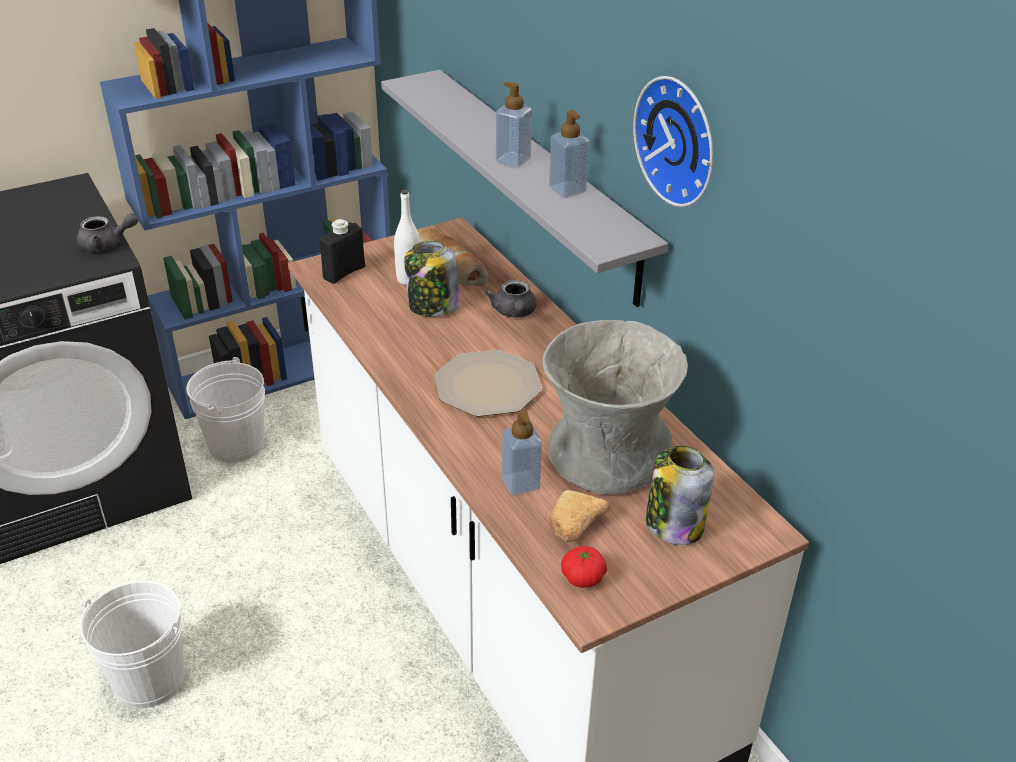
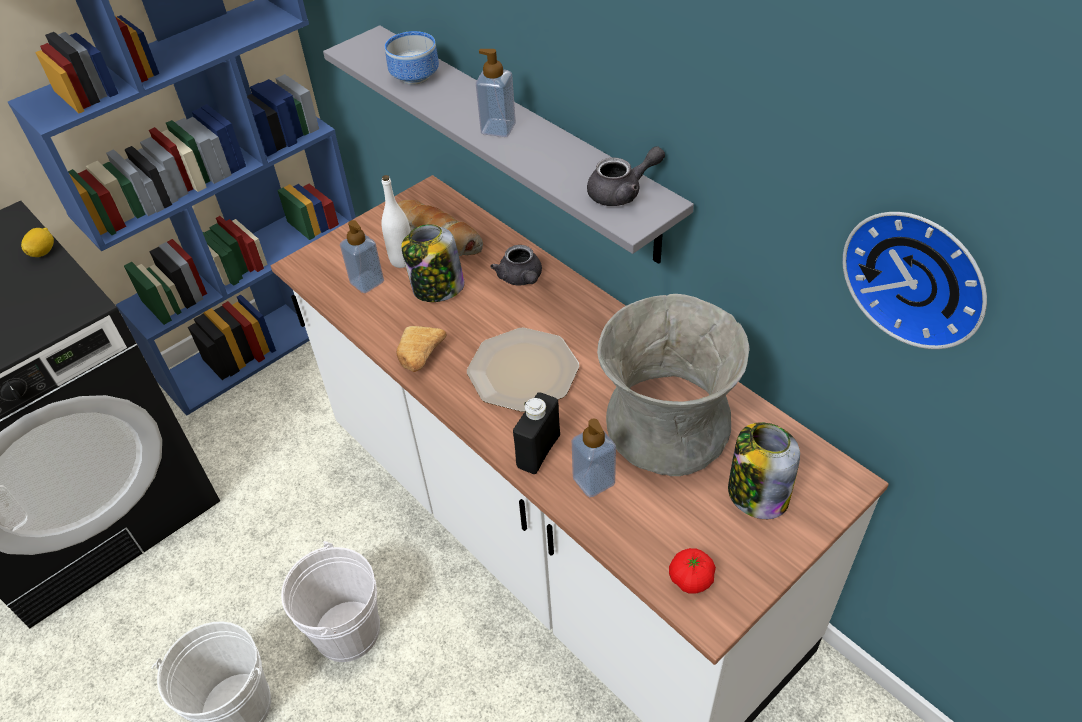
camera: 10 degrees left, 10 degrees up
(93, 214) = (43, 252): none -> lemon
(107, 244) = (71, 288): grey teapot -> grey teapot (622, 192)
(236, 444) = (246, 431): white bucket -> white bucket (347, 631)
(344, 273) = (333, 266): black bottle -> black bottle (538, 451)
(456, 112) = (416, 77): none -> bowl
(567, 190) = (567, 156): soap dispenser -> soap dispenser (367, 282)
(573, 528) = (662, 521): bread -> bread (419, 357)
(680, 140) = (704, 100): wall clock -> wall clock (918, 275)

